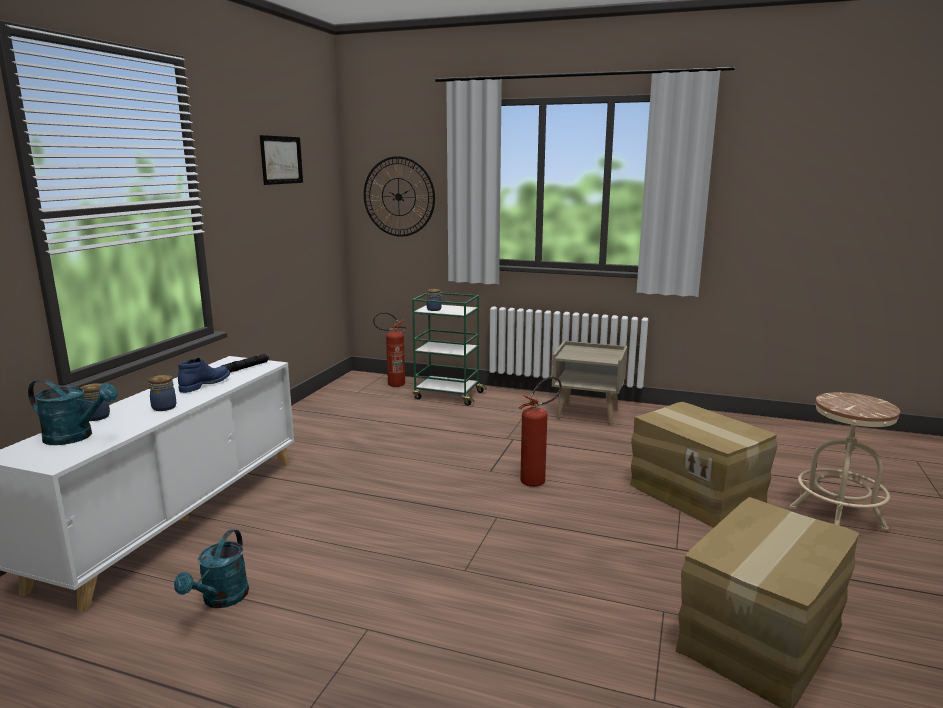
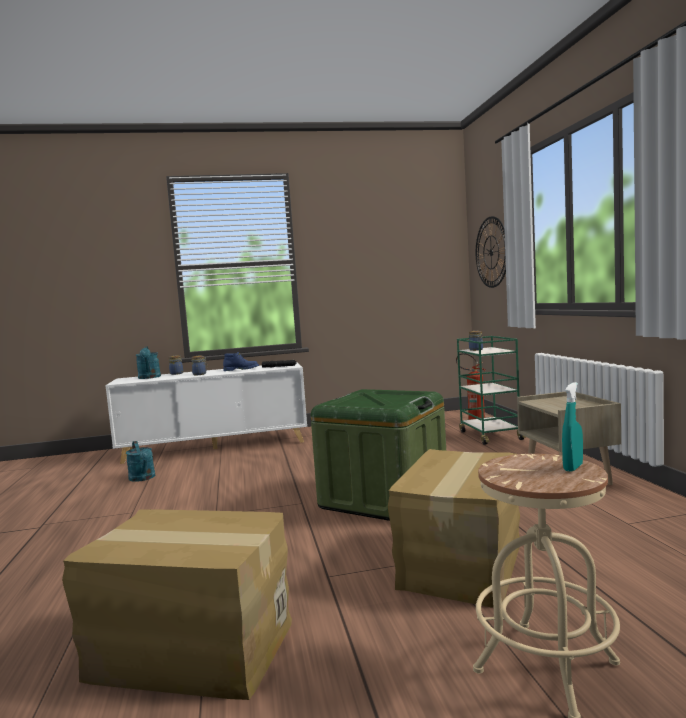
camera: 60 degrees right, 10 degrees down
(221, 600) = (143, 478): turquoise watering can -> turquoise watering can turned 105 degrees counterclockwise
(281, 160) = (385, 231): picture -> none
(538, 480) = (384, 498): fire extinguisher -> green storage box
(856, 397) = (573, 467): none -> turquoise spray bottle

